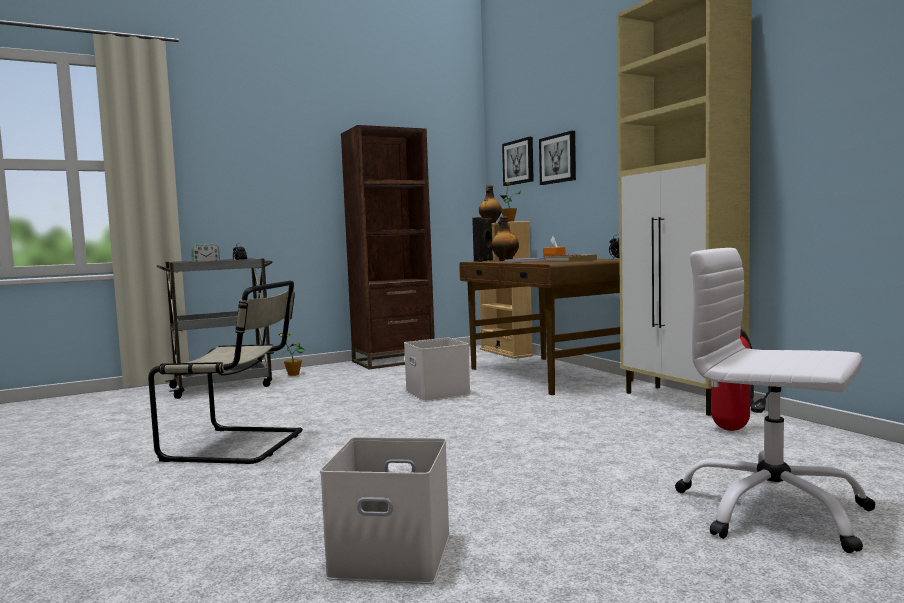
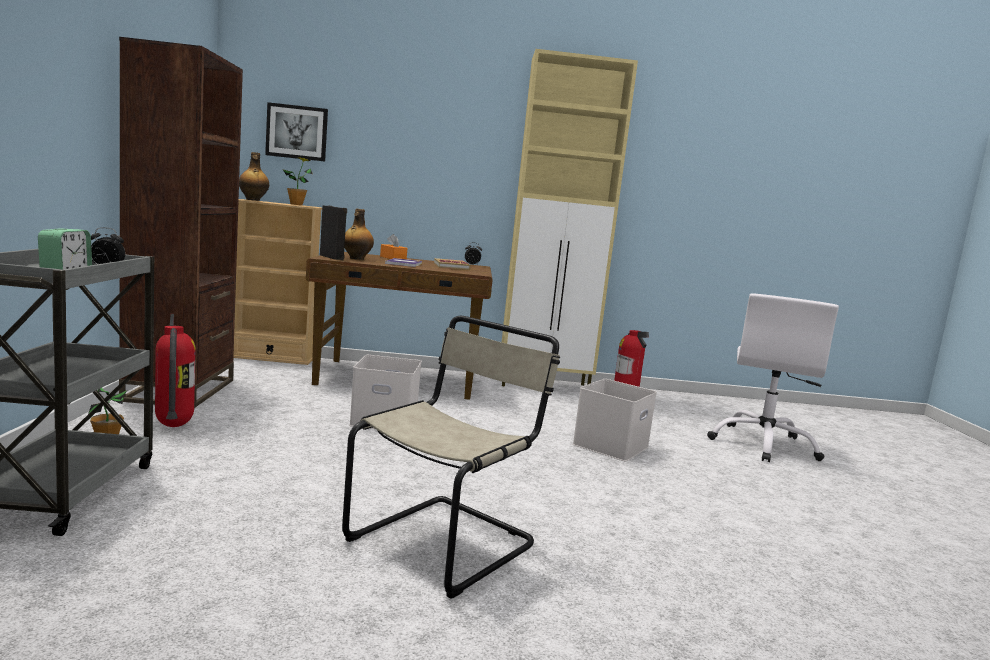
camera: 65 degrees left, 5 degrees up
(333, 374) = (173, 426): none -> fire extinguisher
(388, 555) = (797, 545): white storage box -> white storage box (611, 446)
(558, 158) = (374, 146): picture -> none
(772, 510) = (763, 444): white office chair -> white office chair turned 45 degrees counterclockwise

